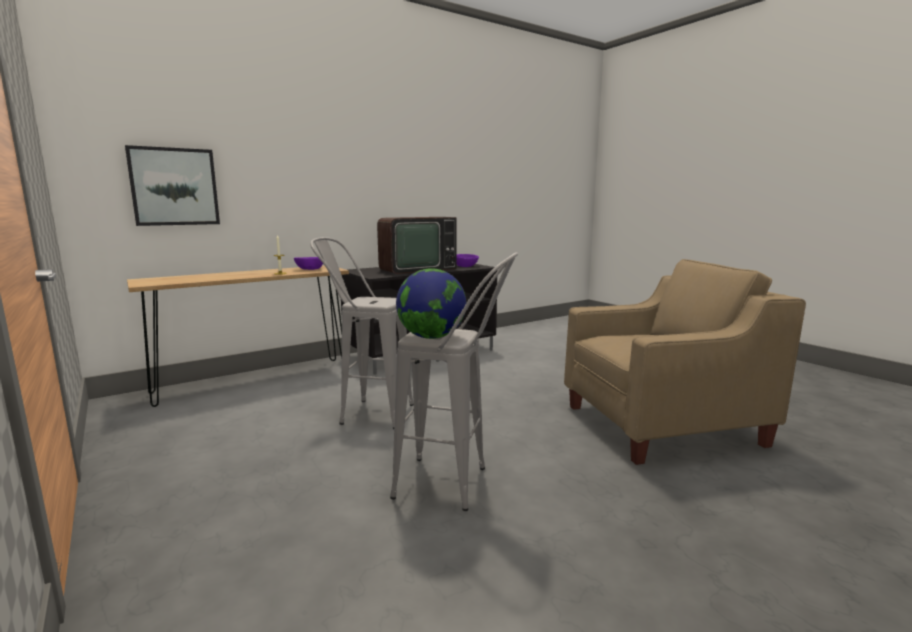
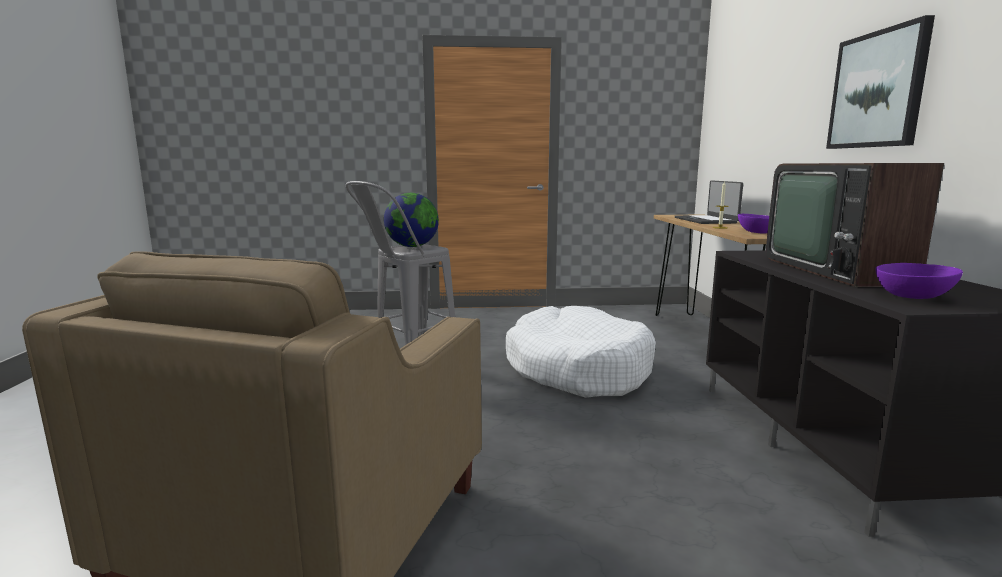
camera: 120 degrees right, 0 degrees up
(174, 187) = (740, 131): picture -> picture (878, 90)
(211, 276) = (706, 220): none -> laptop
(366, 413) = (577, 369): grey stool -> white dog bed

